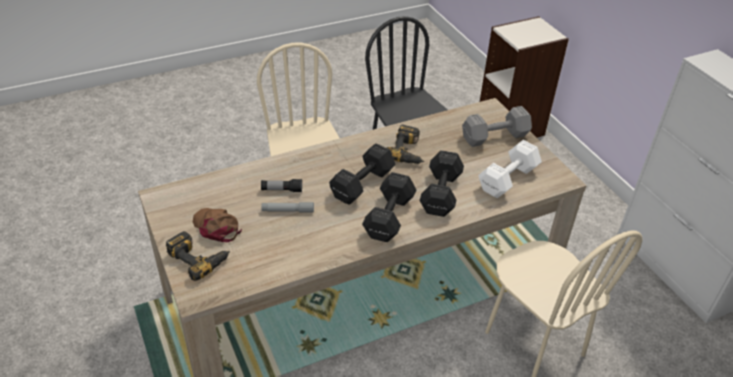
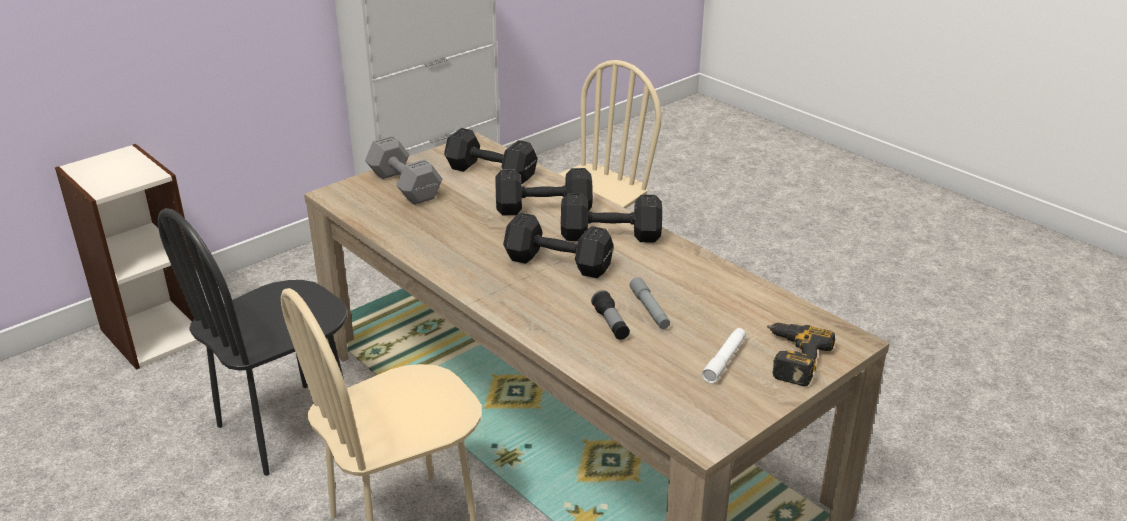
camera: 105 degrees left, 10 degrees down
(216, 227) = (724, 360): brown cap -> white flashlight
(408, 152) = (467, 240): power drill -> none
(506, 180) = (492, 173): white dumbbell -> black dumbbell

